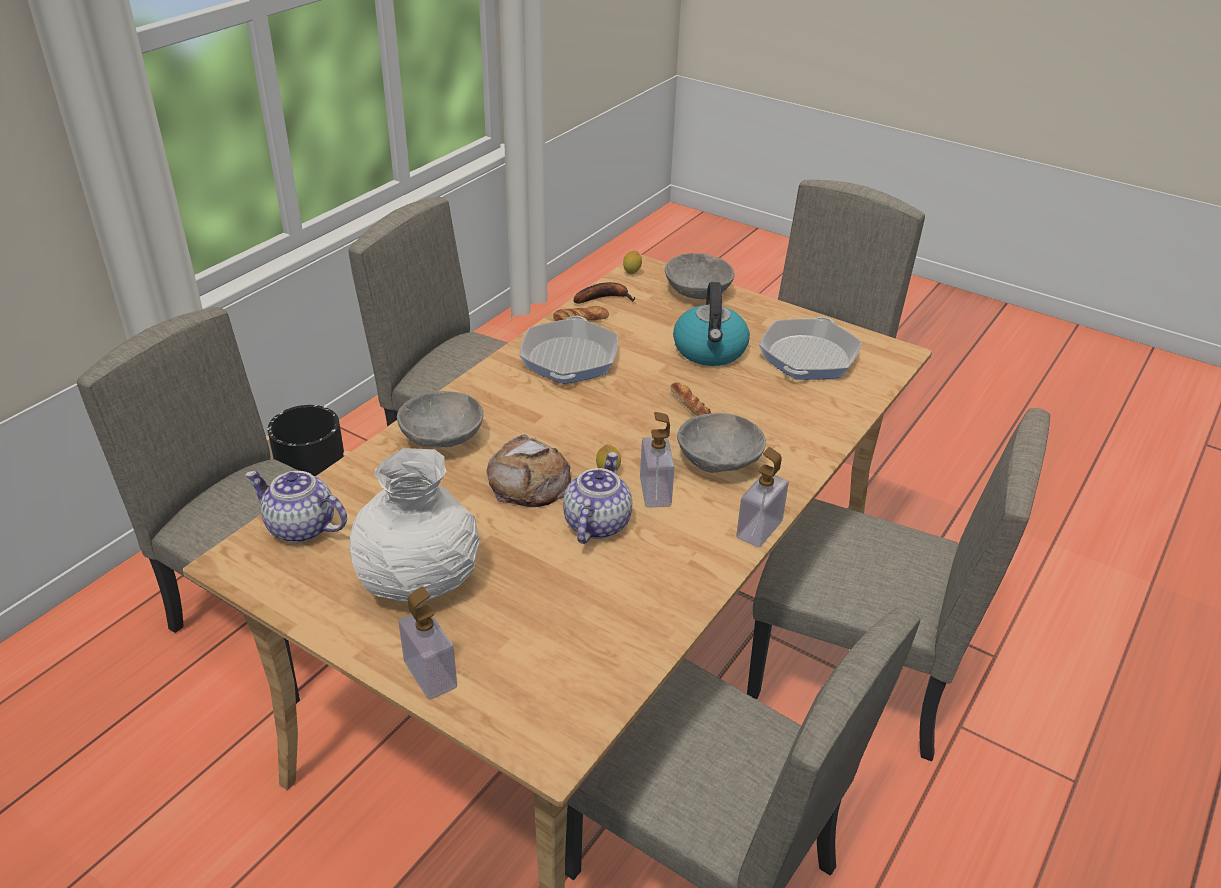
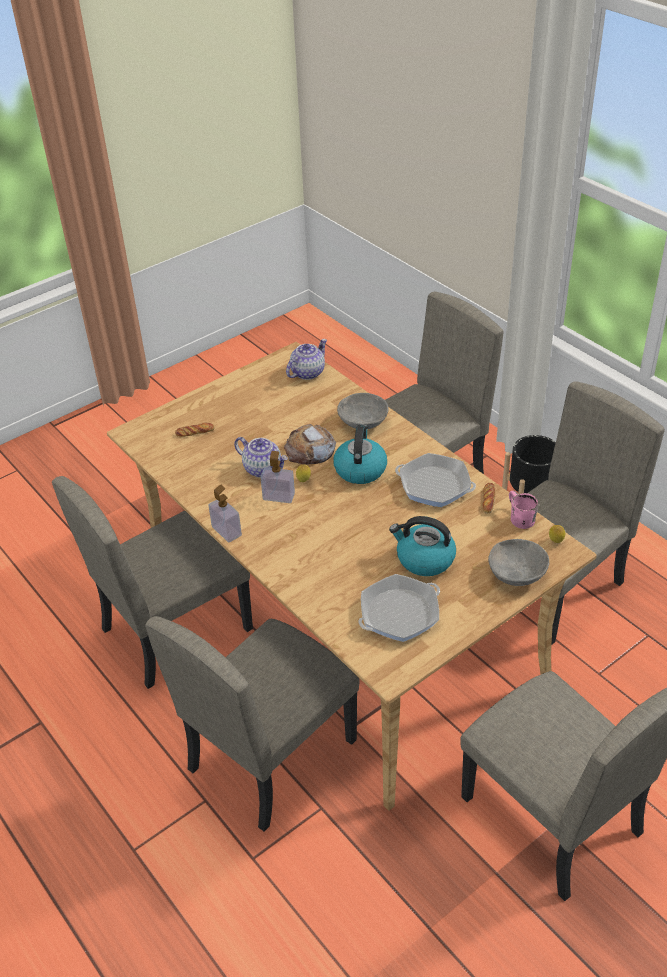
camera: 110 degrees right, 5 degrees up
(418, 582) = (250, 405): white vase -> none
(430, 675) = (190, 404): soap dispenser -> none
(558, 424) = (360, 469): none -> kettle
(604, 298) = (517, 518): banana -> pink mug
(689, 404) = (360, 532): bread -> bread (195, 432)
(720, 463) = (293, 530): grey bowl -> none
(808, 357) = (399, 613): frying pan -> frying pan turned 75 degrees counterclockwise

